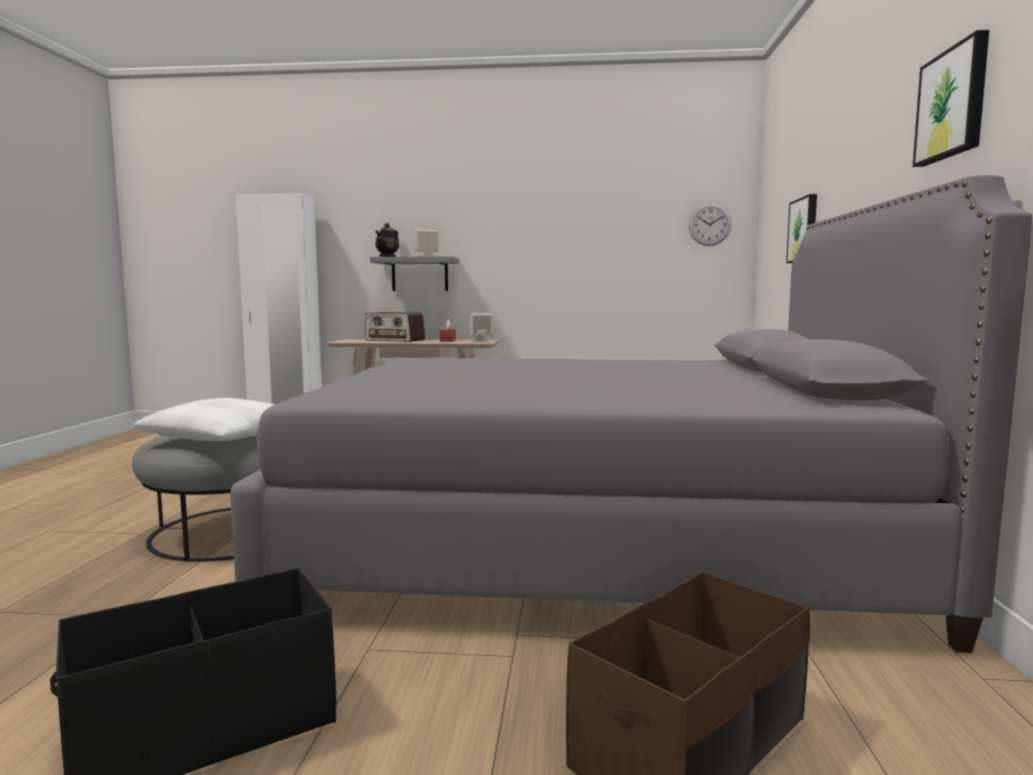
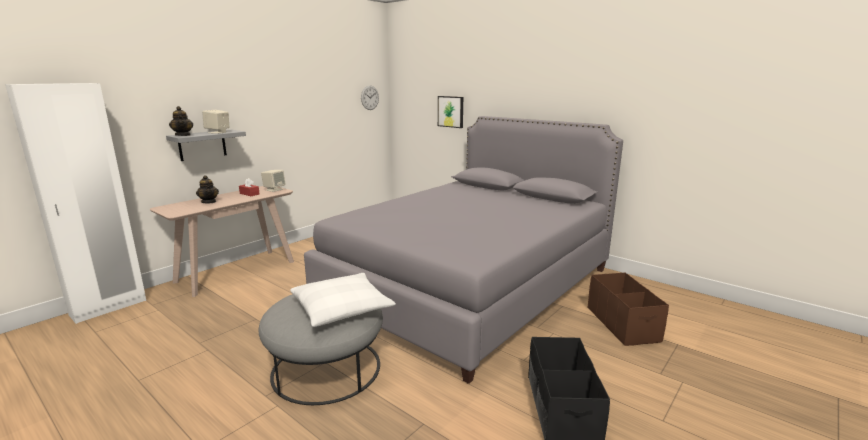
camera: 55 degrees left, 10 degrees up
(395, 340) = (209, 202): radio -> teapot
(953, 104) = (572, 89): picture -> none

